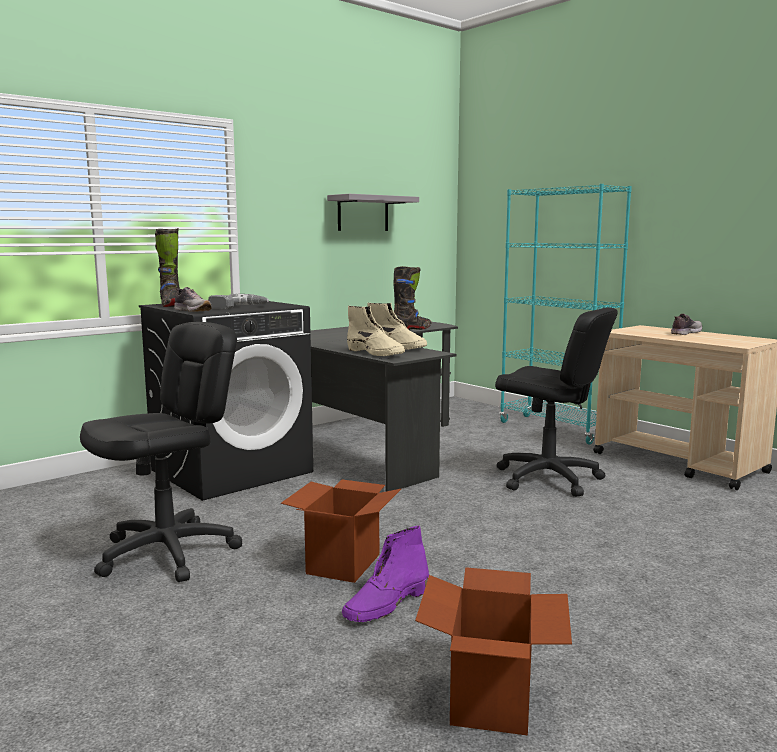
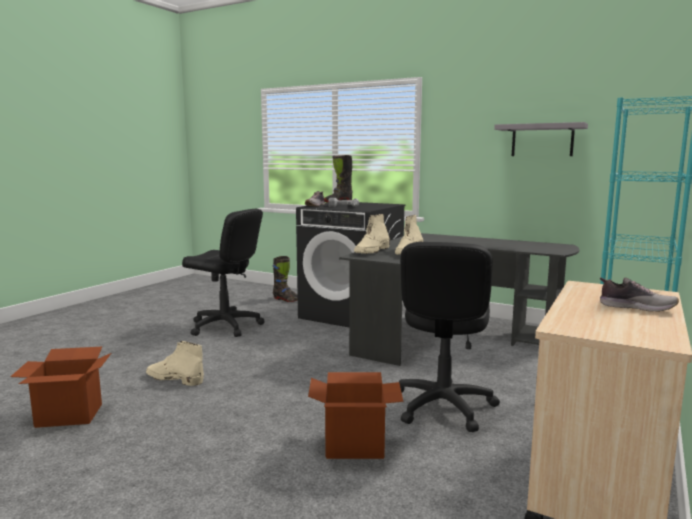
camera: 70 degrees right, 0 degrees up
(343, 563) = (225, 361): cardboard box -> cardboard box (355, 446)
(386, 604) = (174, 379): purple boot -> beige boot
(412, 329) = (513, 248): black boot -> black boot (286, 300)

